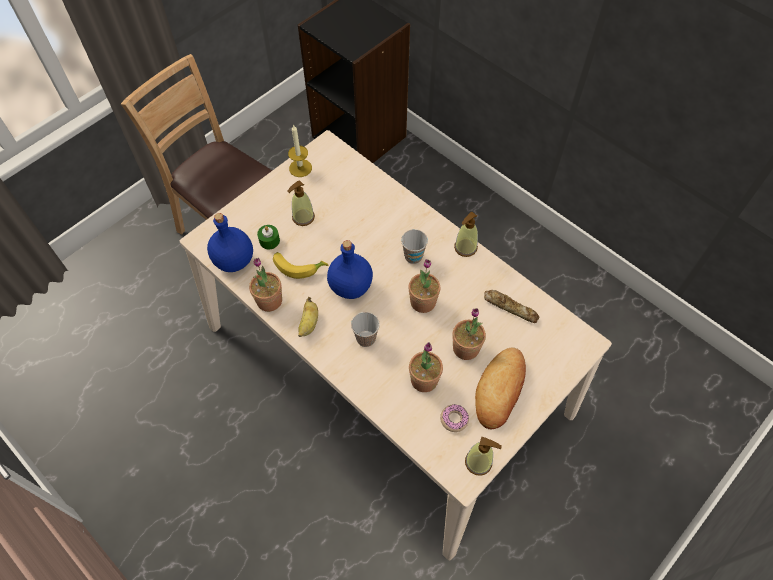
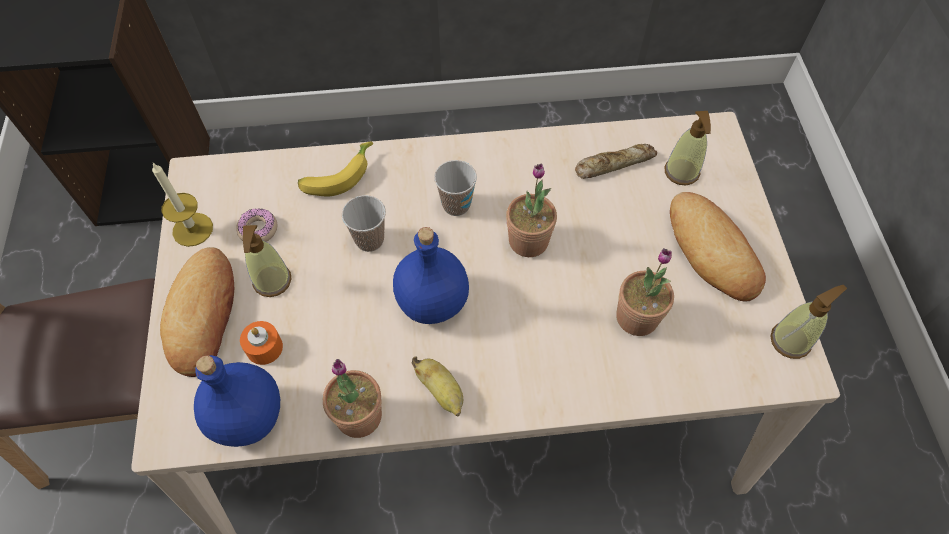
camera: 50 degrees left, 0 degrees up
(264, 207) = (204, 315): none -> bread
(269, 241) = (264, 347): green candle -> orange candle
(298, 266) = (341, 340): banana -> banana (337, 175)
(366, 338) = (524, 339): cup -> cup (369, 240)
(454, 419) = (715, 324): donut -> donut (258, 229)
(465, 247) = (495, 147): soap dispenser -> soap dispenser (681, 172)
(466, 348) = (629, 244): potted plant -> none

